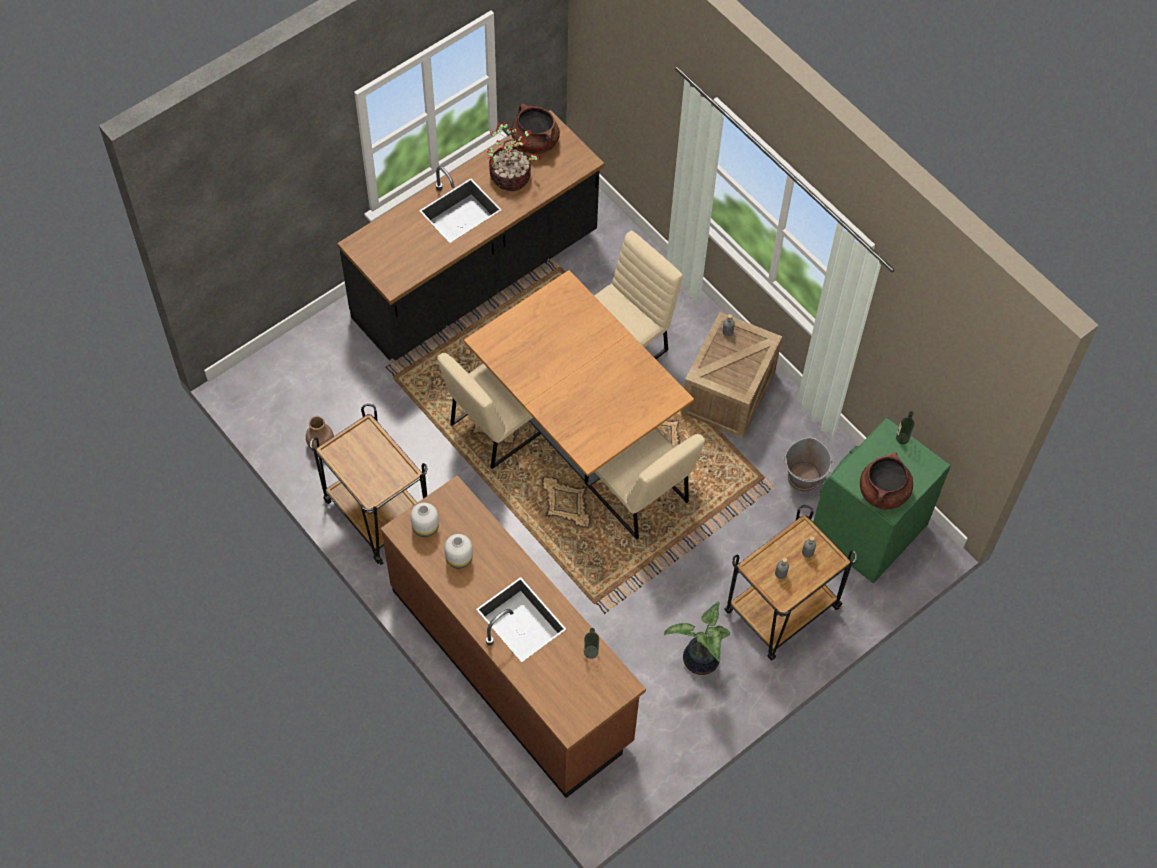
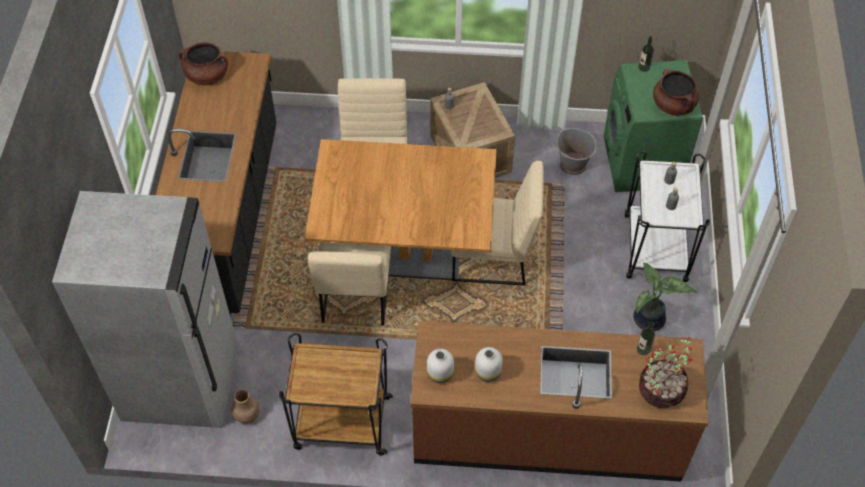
camera: 45 degrees left, 5 degrees down
(305, 376) = (180, 381): none -> grey fridge
(511, 176) = (217, 108): potted plant -> potted plant (662, 389)
(780, 610) = (655, 249): brown cart -> white cart

